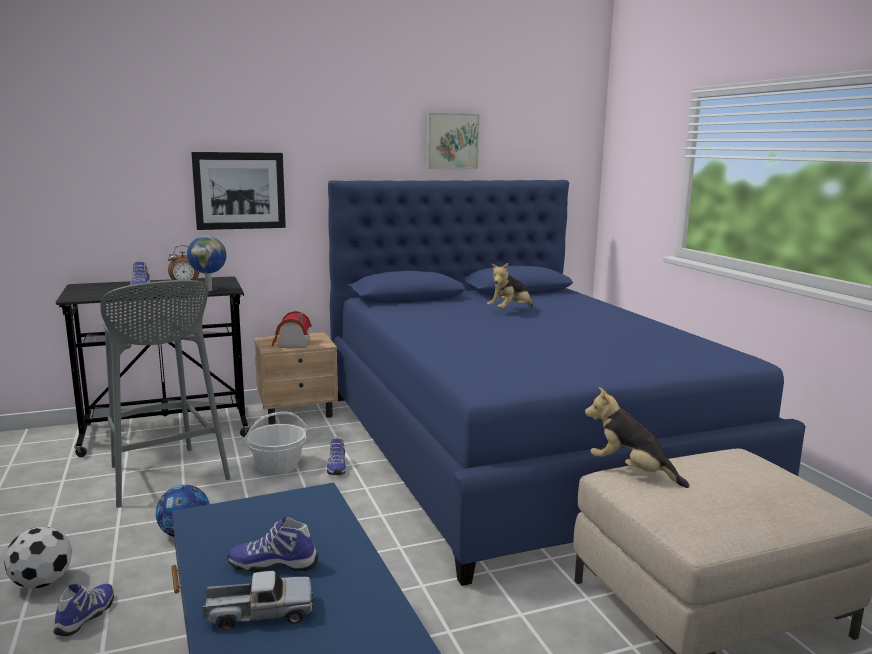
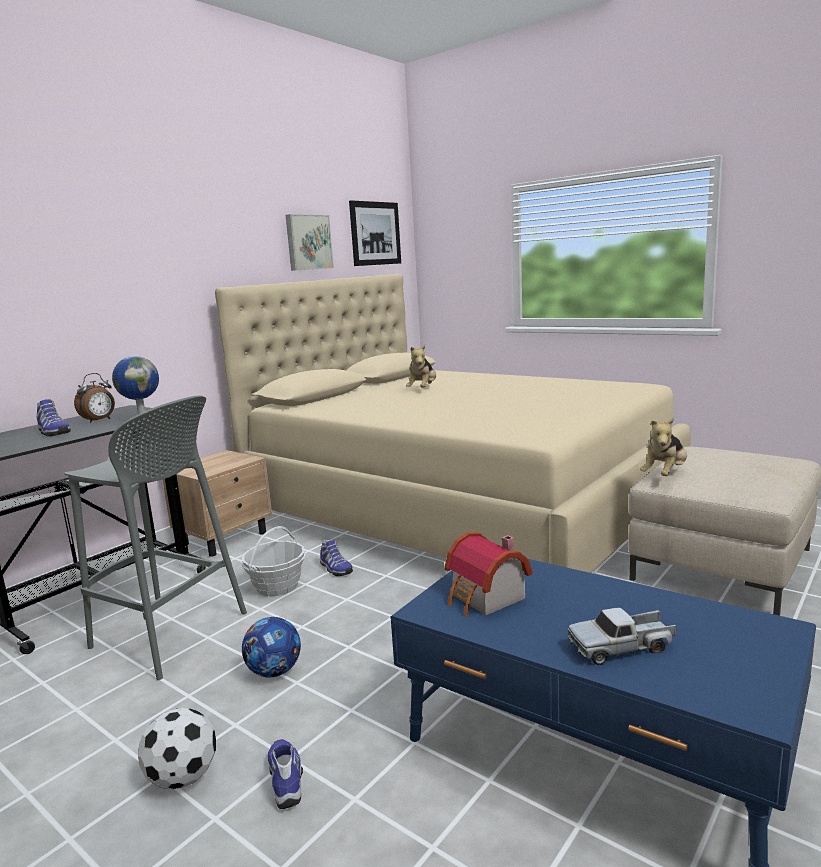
camera: 30 degrees left, 0 degrees up
(239, 190) = (123, 307): picture -> picture (375, 233)
(259, 613) = (621, 647): toy truck -> toy truck turned 150 degrees counterclockwise
(274, 564) = (560, 614): shoe -> none
(291, 344) = (216, 466): toy house -> toy house (486, 599)
(520, 446) = (461, 507): blue bed -> beige bed
(631, 471) = (665, 474): plush toy -> plush toy turned 60 degrees counterclockwise

